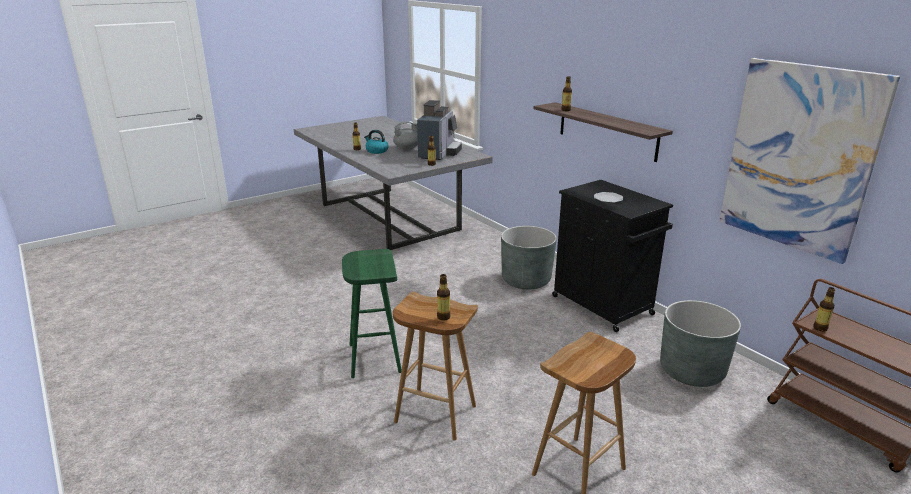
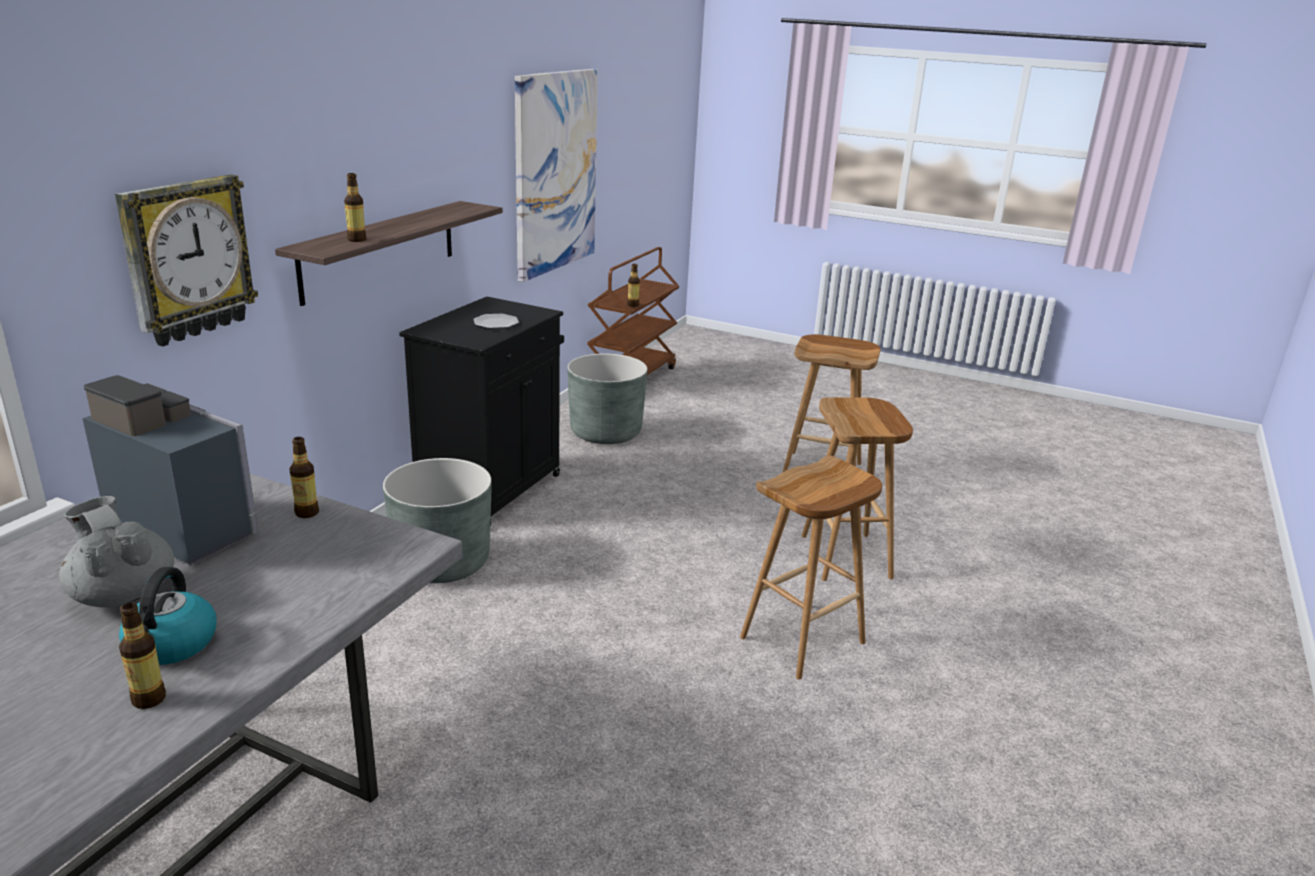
camera: 120 degrees left, 0 degrees up
(374, 357) = (802, 641): green stool -> brown stool
(439, 153) = (187, 526): coffee machine -> coffee machine turned 45 degrees clockwise
(443, 317) = (869, 410): bottle -> none
(524, 90) = (187, 259): none -> wall clock

